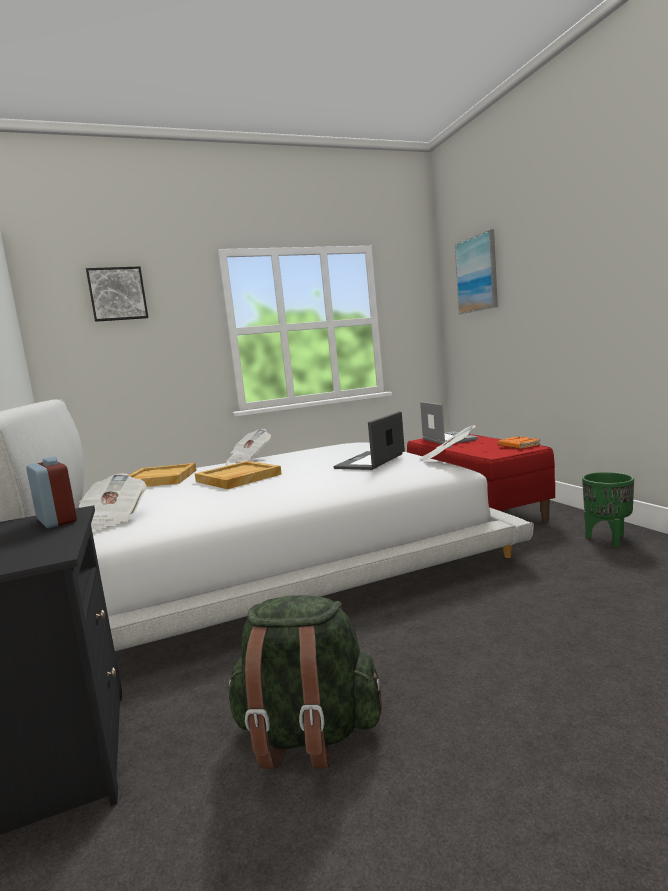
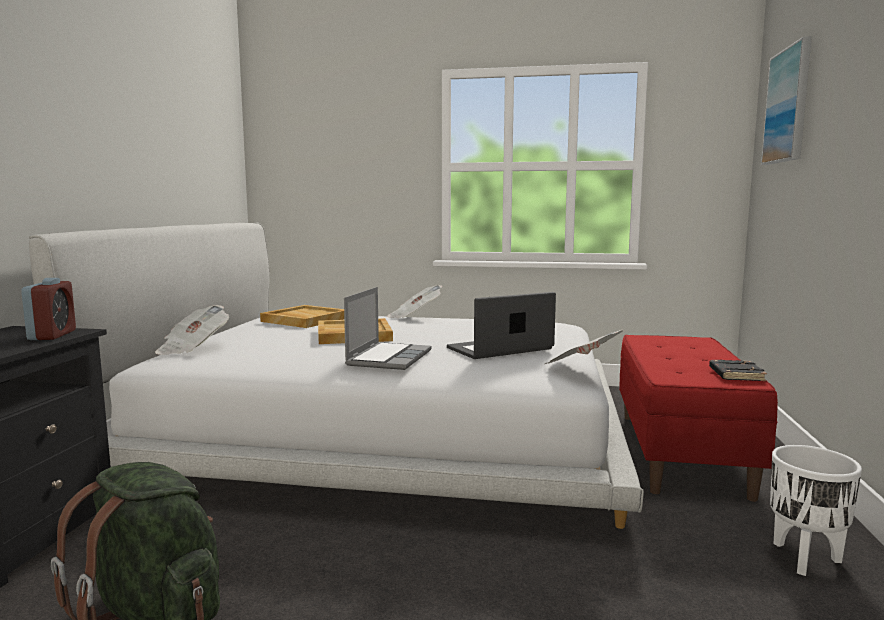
camera: 30 degrees right, 0 degrees up
(118, 294) = (332, 119): picture -> none
(447, 439) = (671, 344): laptop -> laptop (388, 358)
(518, 445) = (735, 375): orange book -> black book
(608, 539) = (804, 559): green planter -> white planter

